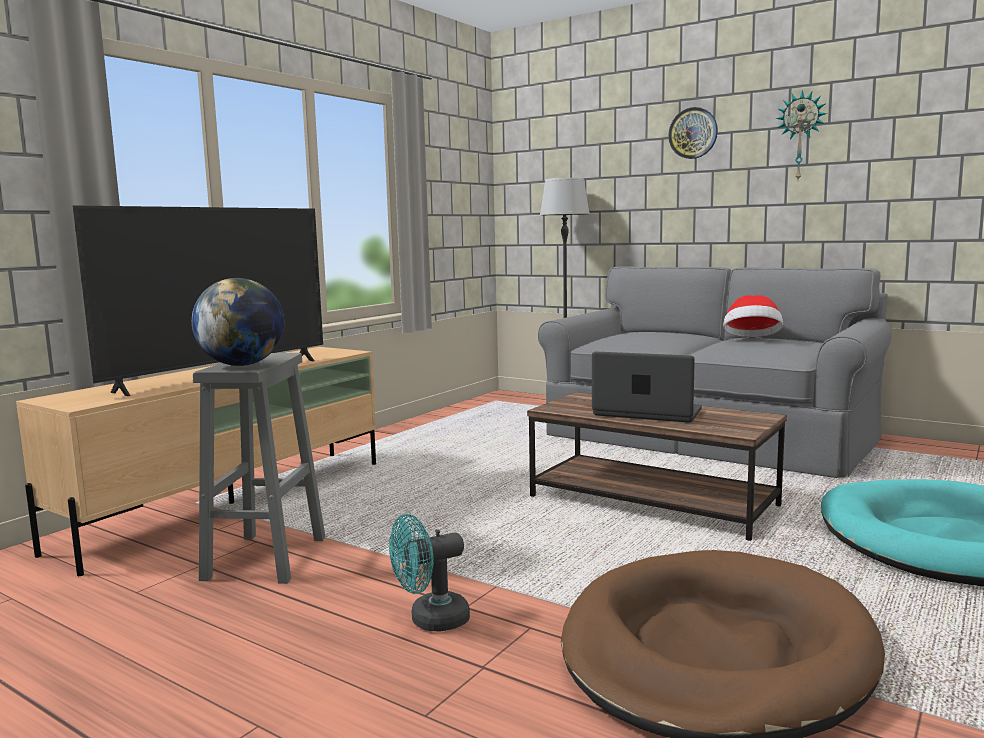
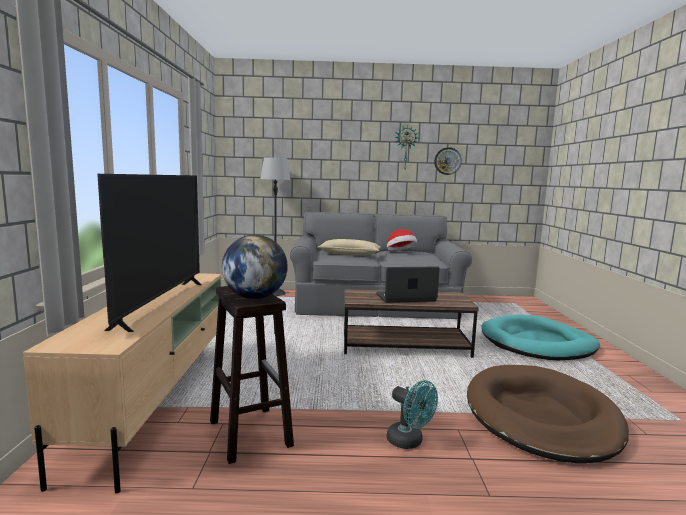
camera: 35 degrees left, 0 degrees up
(266, 557) = (249, 432): grey stool -> brown stool
(430, 621) = (409, 442): turquoise fan -> turquoise fan turned 75 degrees counterclockwise
(647, 338) = (349, 254): none -> beige pillow
(693, 133) = (349, 139): wall clock -> wall clock (447, 161)

